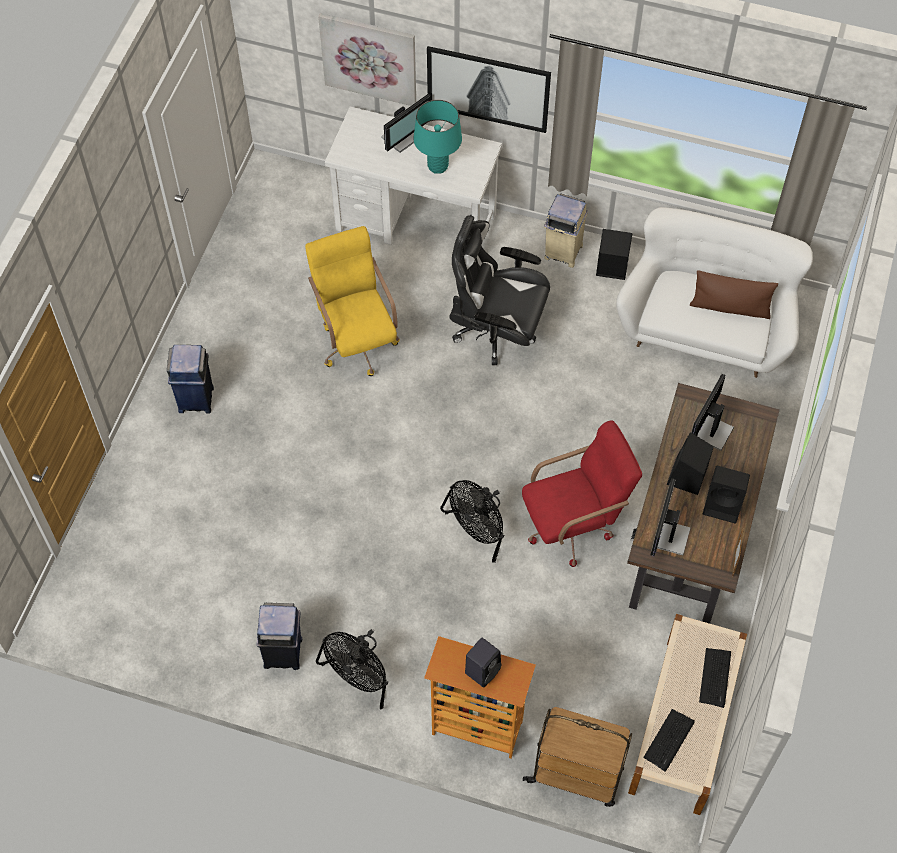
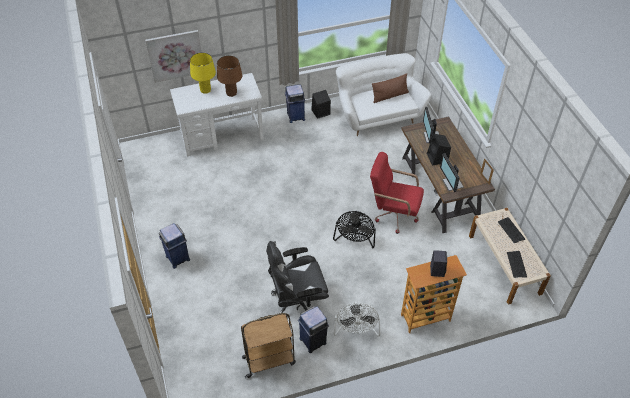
camera: 35 degrees left, 10 degrees down
(356, 342) = (235, 195): yellow office chair -> none
(359, 672) = (354, 327): black fan -> white fan
(402, 138) = (205, 90): monitor -> yellow table lamp
(438, 166) = (231, 93): turquoise table lamp -> brown table lamp
(488, 88) = (239, 44): picture -> none
(499, 332) = (295, 159): black office chair -> black office chair (299, 300)
(562, 251) = (295, 116): beige trash can -> blue trash can
(573, 527) = (393, 216): red office chair -> red office chair turned 105 degrees counterclockwise
(576, 776) = (482, 311): brown cart -> brown cart (269, 361)
(724, 505) = (461, 160): black speaker -> none

